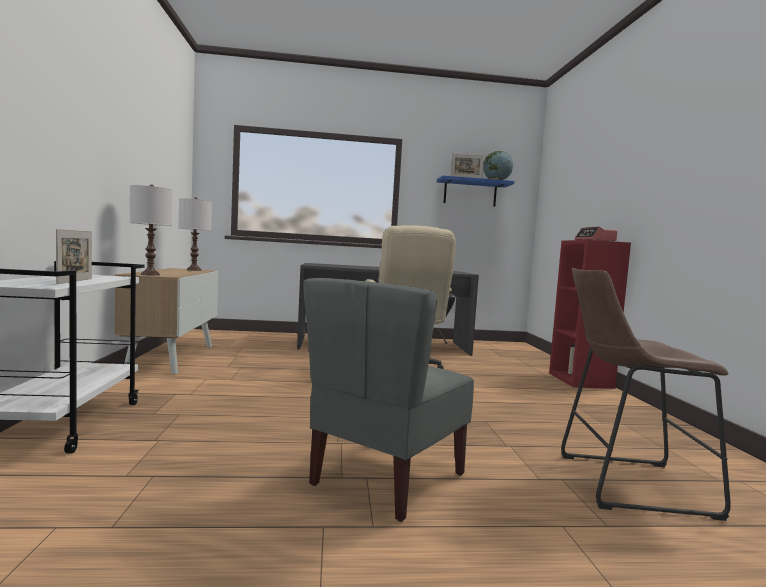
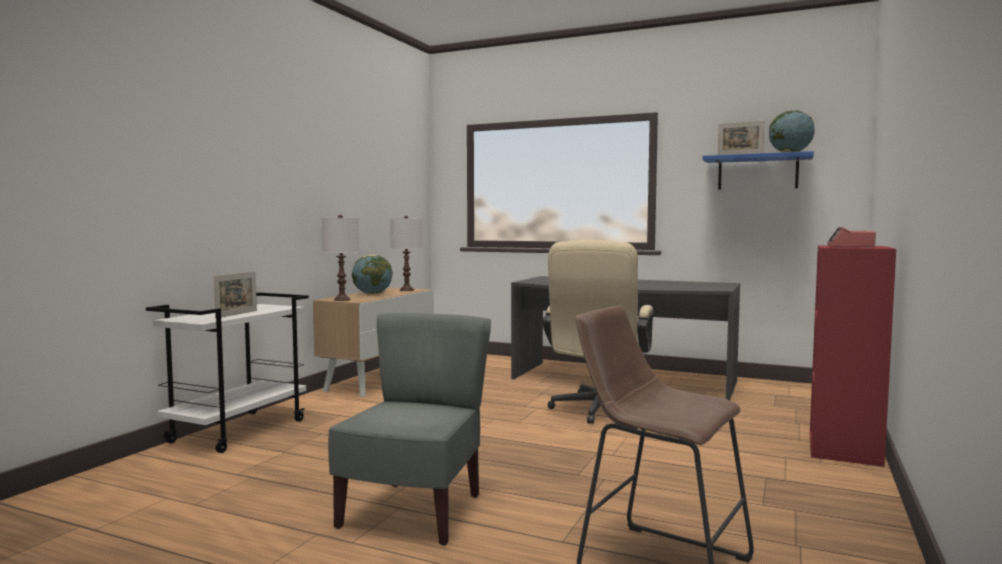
camera: 30 degrees right, 0 degrees up
(167, 271) = (372, 293): none -> globe
(386, 479) = (414, 512): grey chair -> grey chair turned 135 degrees clockwise

